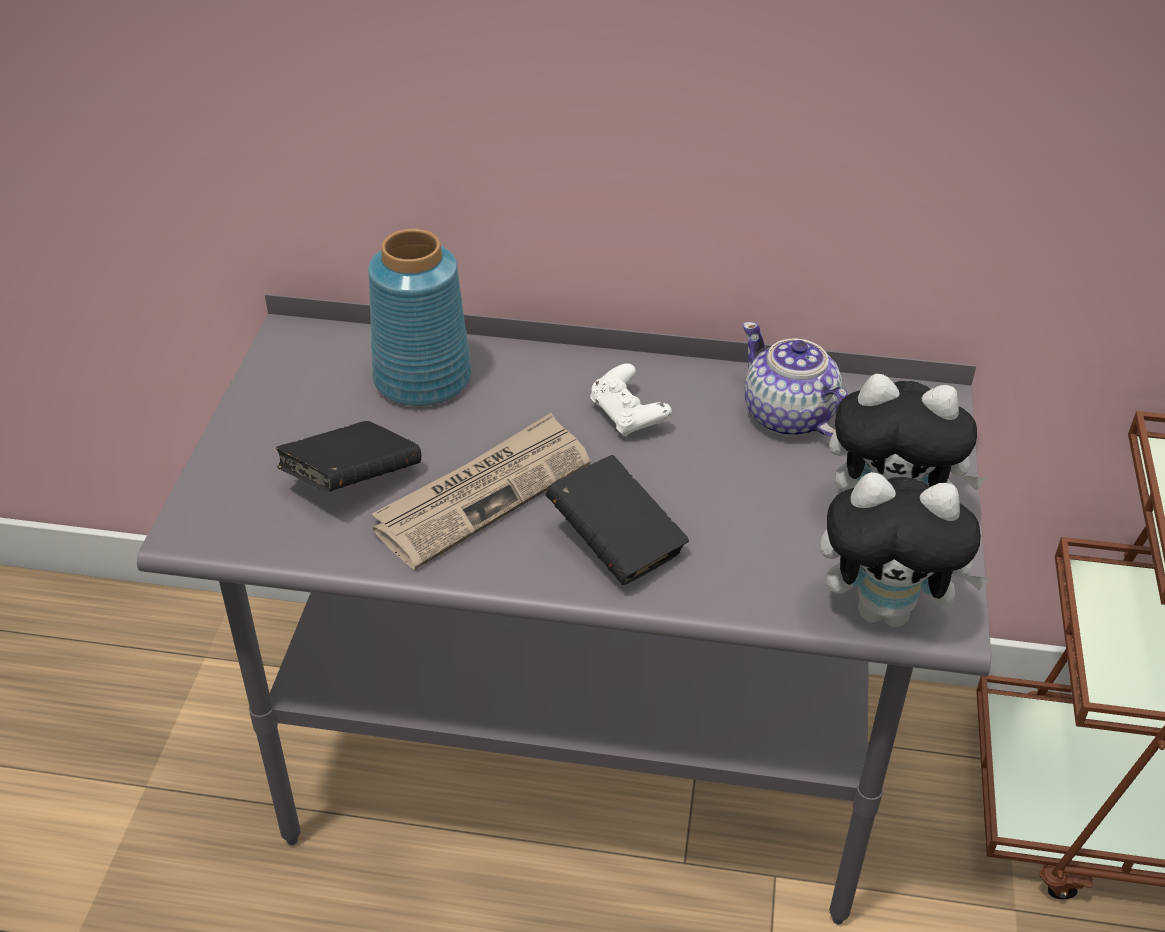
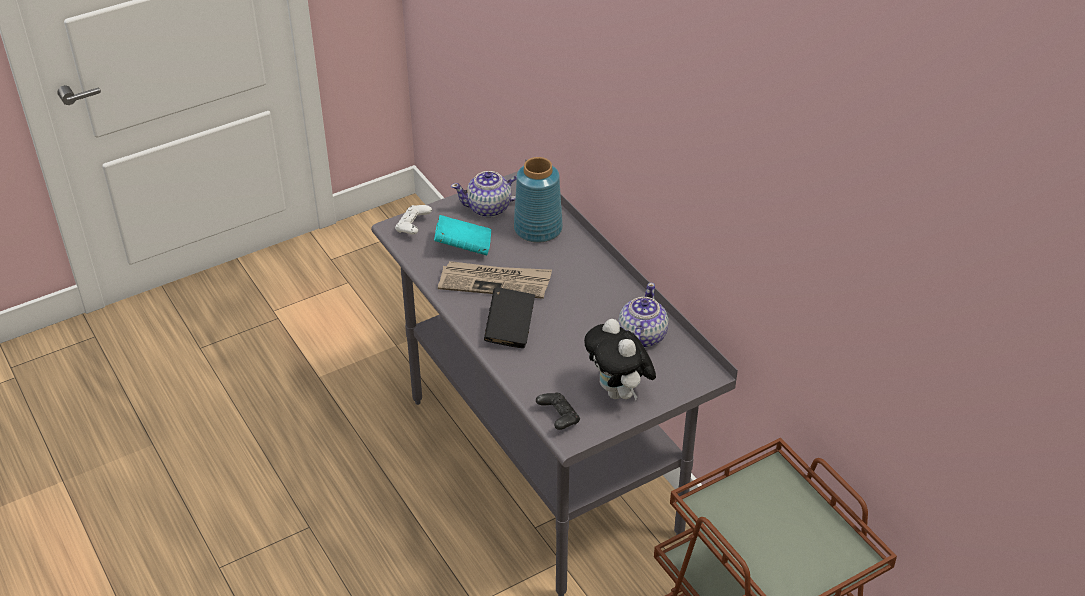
camera: 50 degrees right, 0 degrees up
(303, 399) = (489, 208): none -> teapot
(352, 480) = (463, 247): black book -> turquoise book
(627, 416) = (585, 293): white game controller -> white game controller (413, 227)
(887, 610) = (558, 418): plush toy -> black game controller

